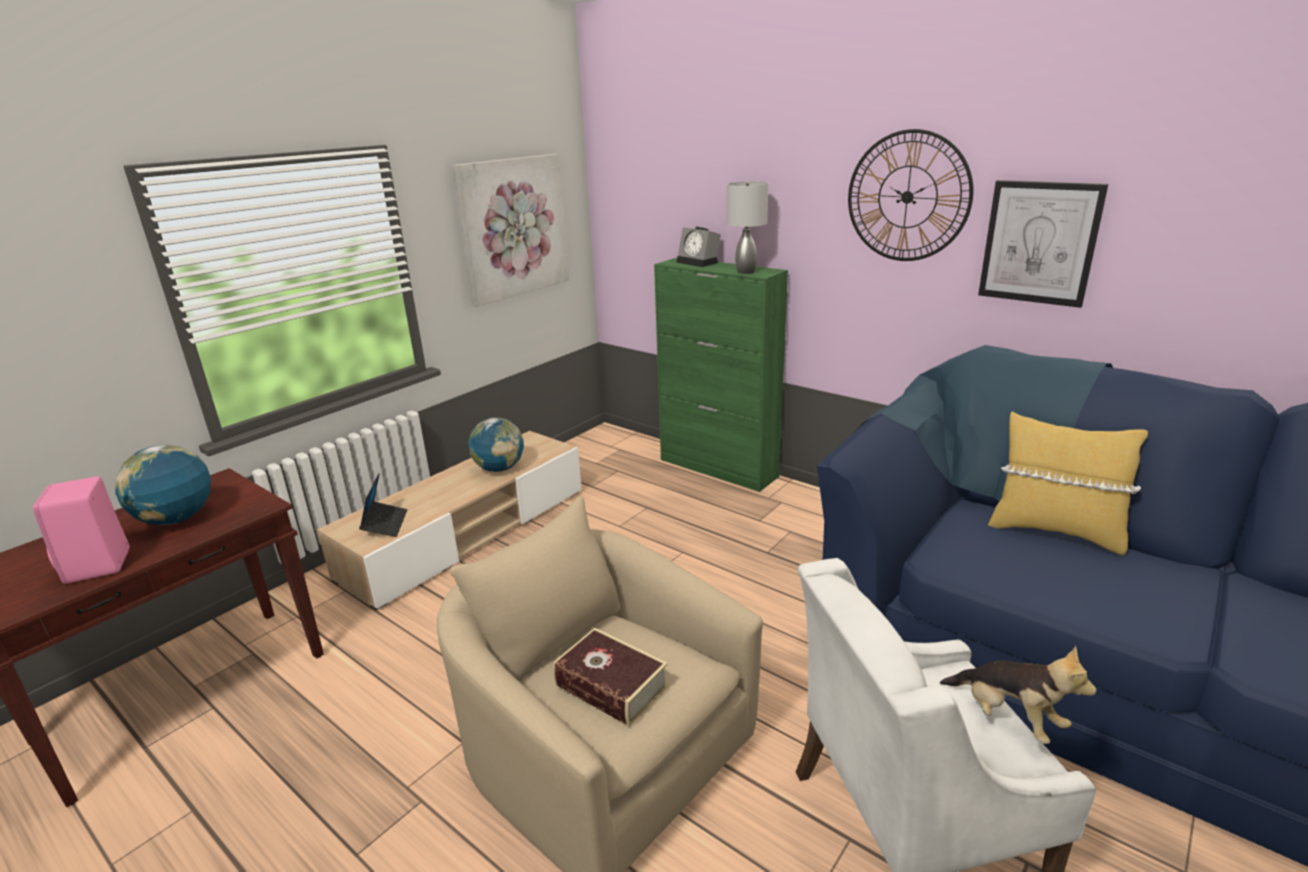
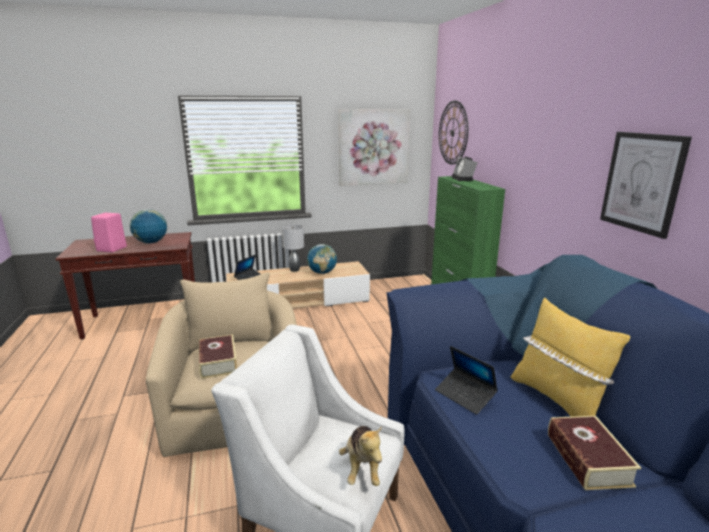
camera: 35 degrees right, 5 degrees down
(746, 272) = (476, 186): grey table lamp -> grey table lamp (294, 270)
(907, 197) = (568, 142): wall clock -> wall clock (452, 133)
(989, 569) = (465, 395): none -> laptop
(1169, 582) = (588, 459): none -> book

